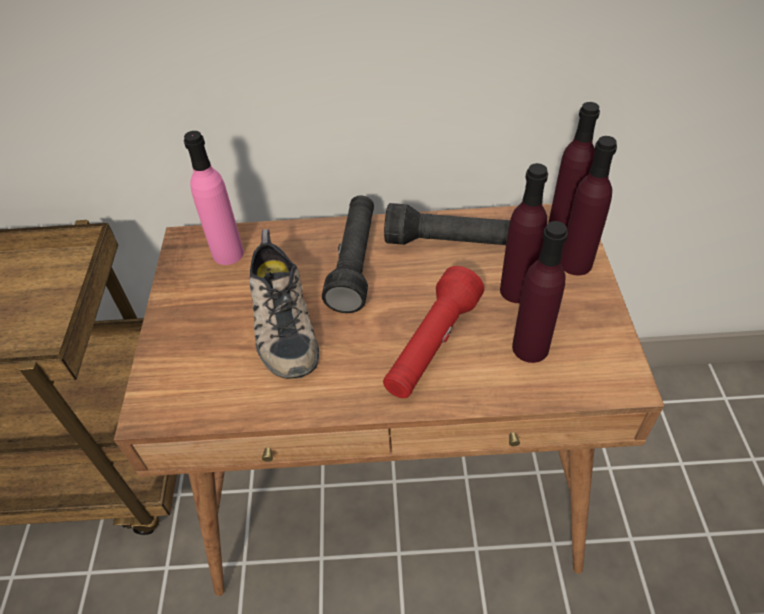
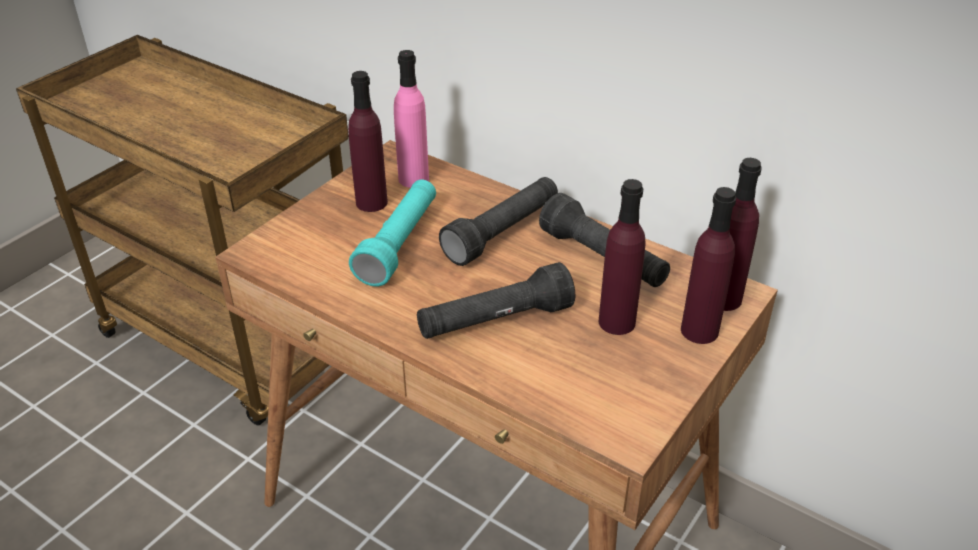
camera: 35 degrees right, 10 degrees down
(280, 322) = (399, 244): shoe -> turquoise flashlight
(431, 346) = (495, 321): red flashlight -> black flashlight
(530, 348) = (575, 368): purple bottle -> purple bottle (371, 202)

